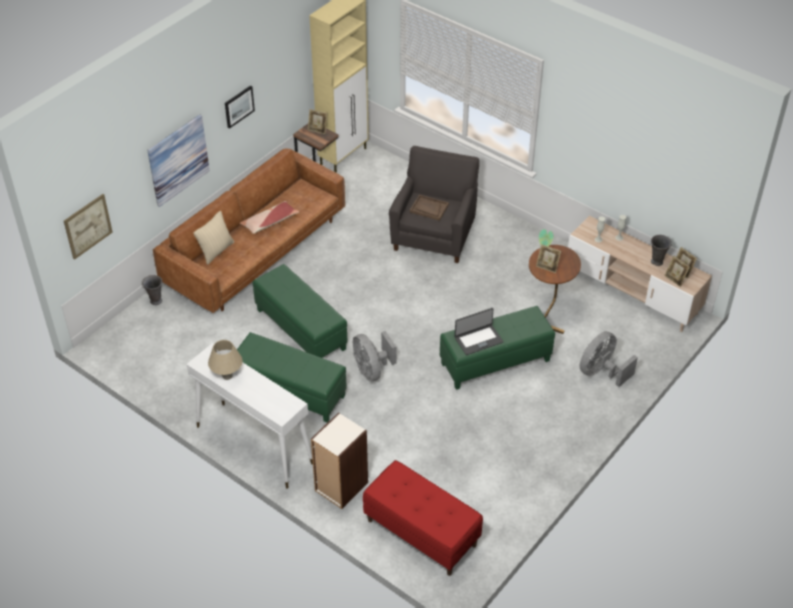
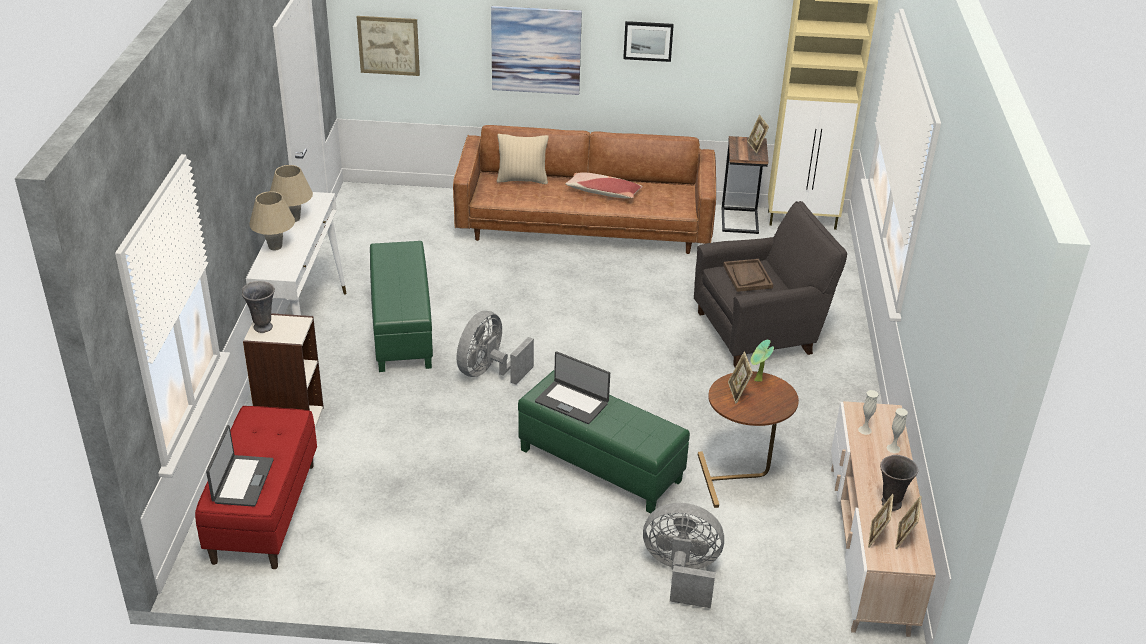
camera: 55 degrees right, 10 degrees down
(155, 301) = (448, 198): grey vase -> grey vase (263, 327)
(255, 398) = (275, 246): none -> beige table lamp
(300, 329) = (501, 298): green ottoman -> none
(440, 517) = (242, 481): none -> laptop

